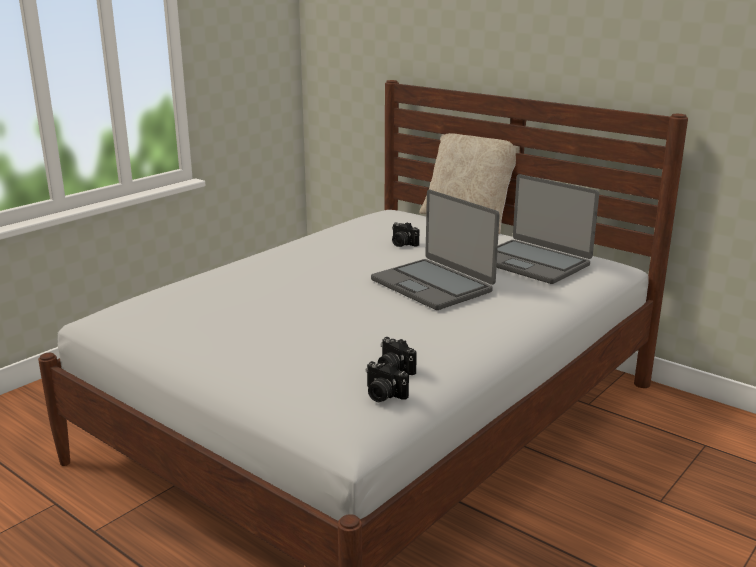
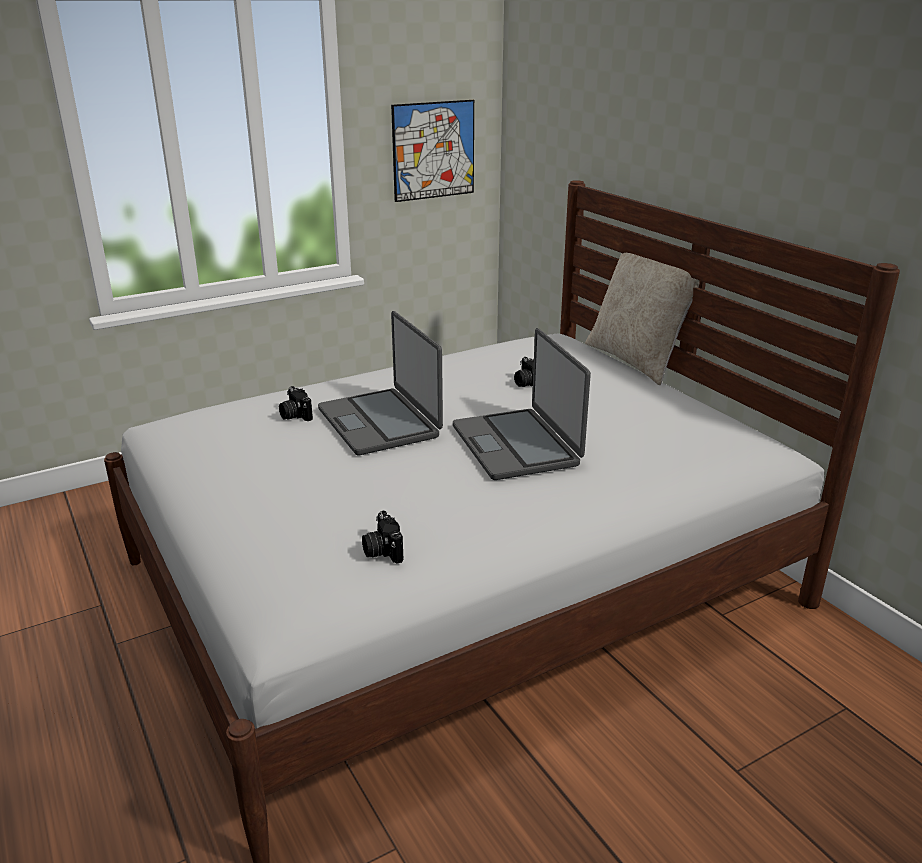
camera: 20 degrees right, 5 degrees up
(252, 64) = (433, 150): none -> picture
(383, 395) = (344, 583): camera -> camera (294, 415)
(532, 262) = (663, 432): laptop -> laptop (380, 422)

